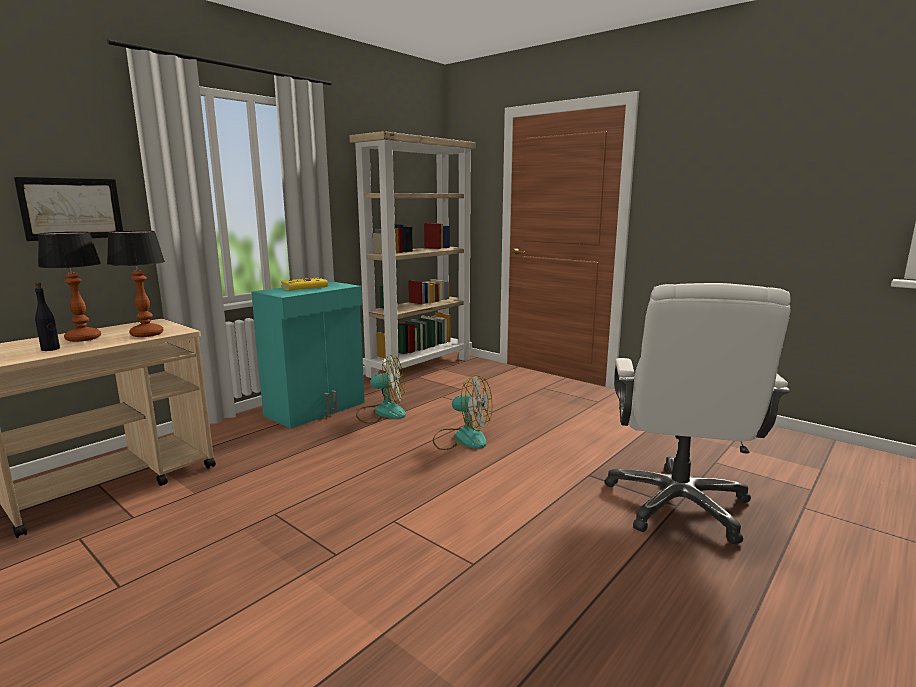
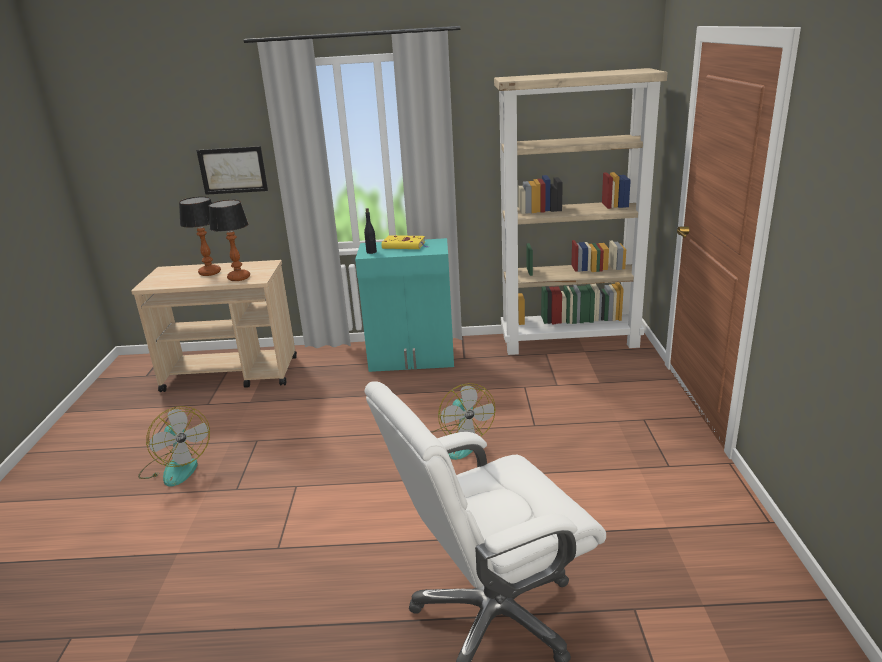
camera: 50 degrees right, 10 degrees up
(51, 349) = (181, 280): black bottle -> black bottle (371, 252)
(382, 412) = (448, 383): fan -> fan (176, 467)

